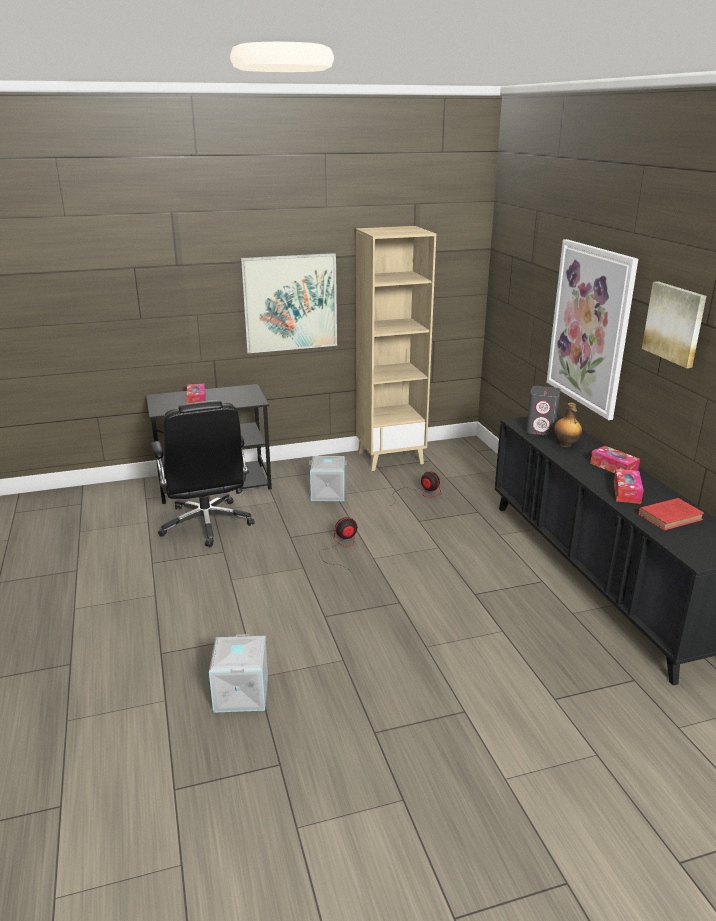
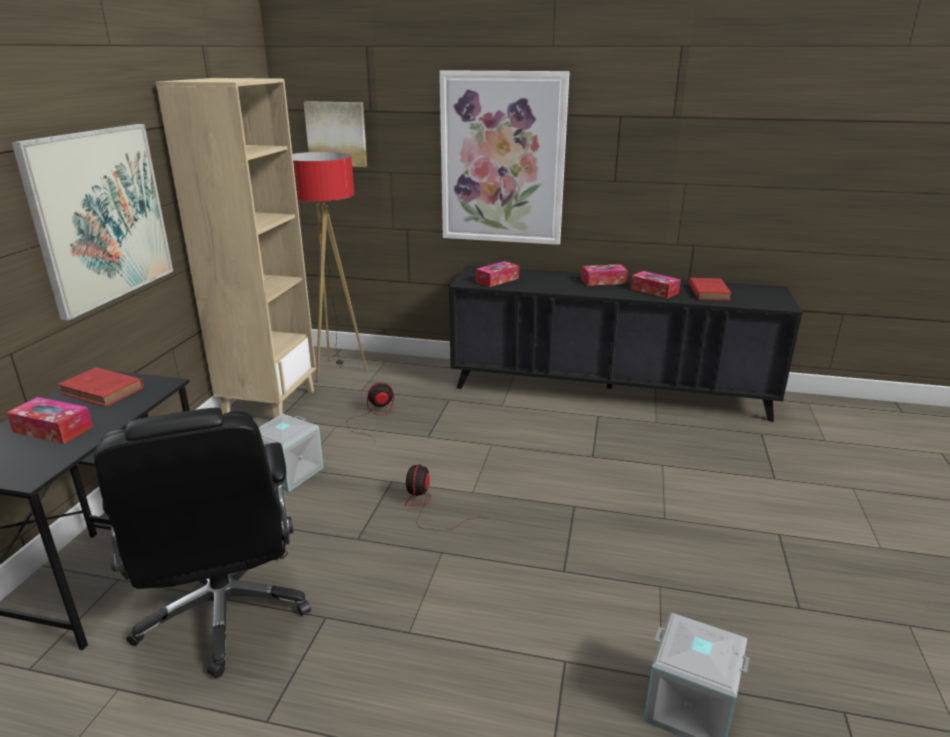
camera: 60 degrees left, 0 degrees up
(206, 524) = (224, 612): black office chair -> black office chair turned 60 degrees clockwise
(238, 394) = (104, 391): none -> red book
(460, 460) = (338, 371): none -> floor lamp
(541, 430) = (497, 280): grey speaker -> tissue box
(565, 445) = (539, 282): bottle -> none
(674, 323) = (634, 125): picture -> picture (336, 134)

